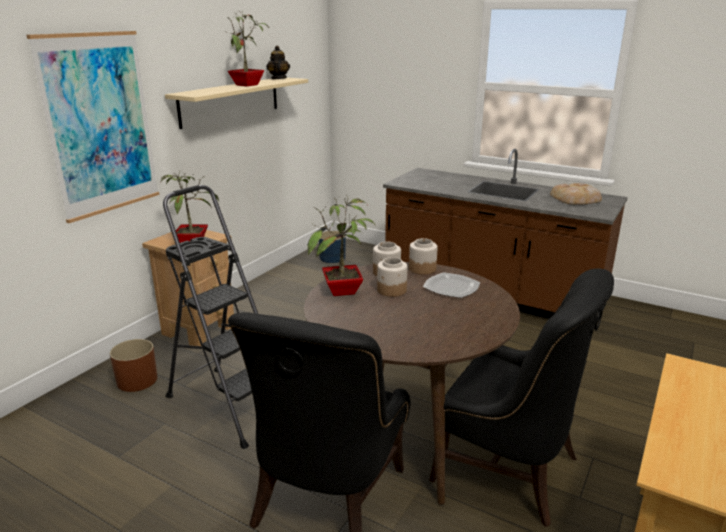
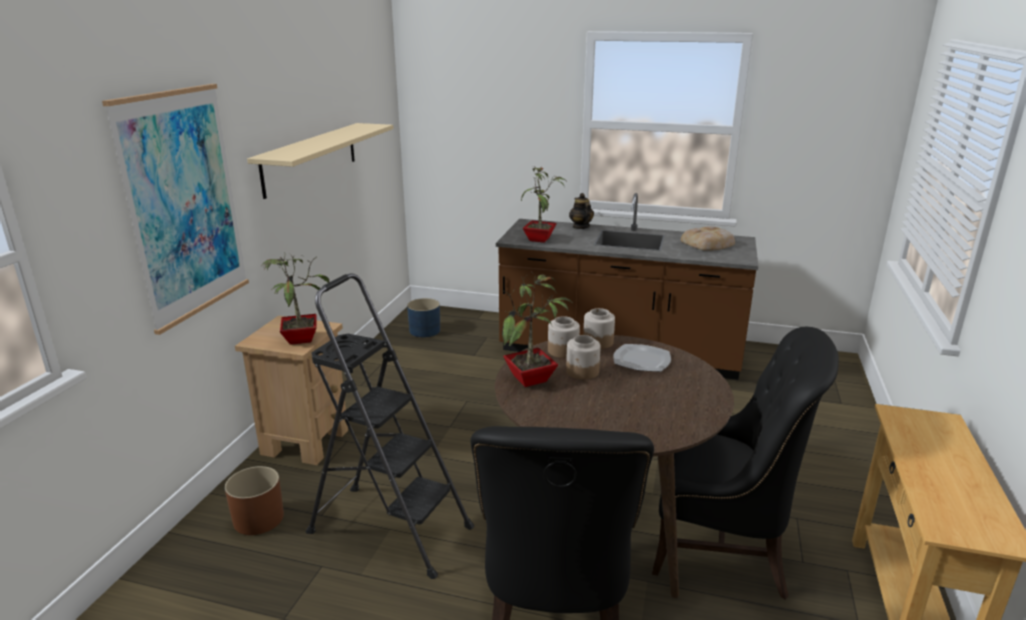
camera: 15 degrees left, 0 degrees up
(248, 85) = (334, 138): potted plant -> potted plant (541, 240)
(278, 79) = (358, 126): teapot -> teapot (581, 227)

